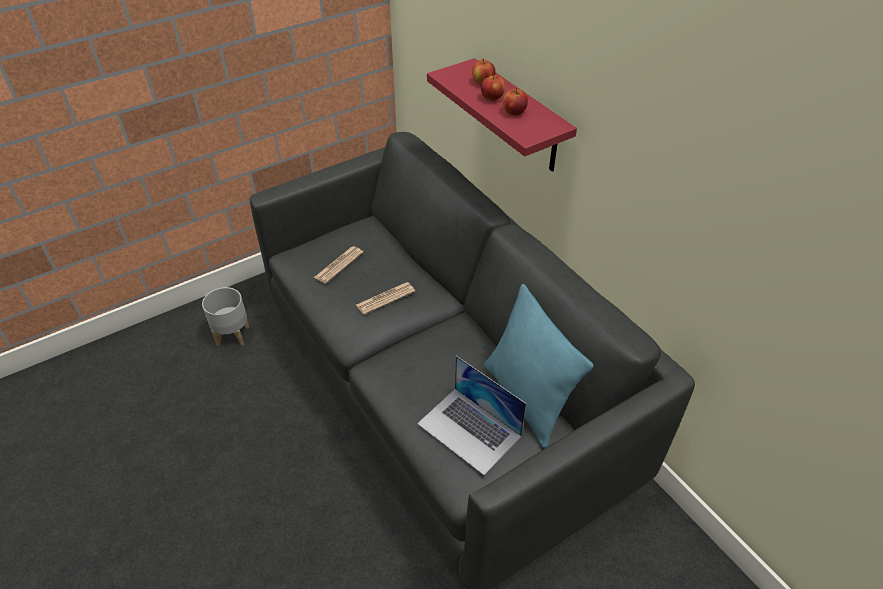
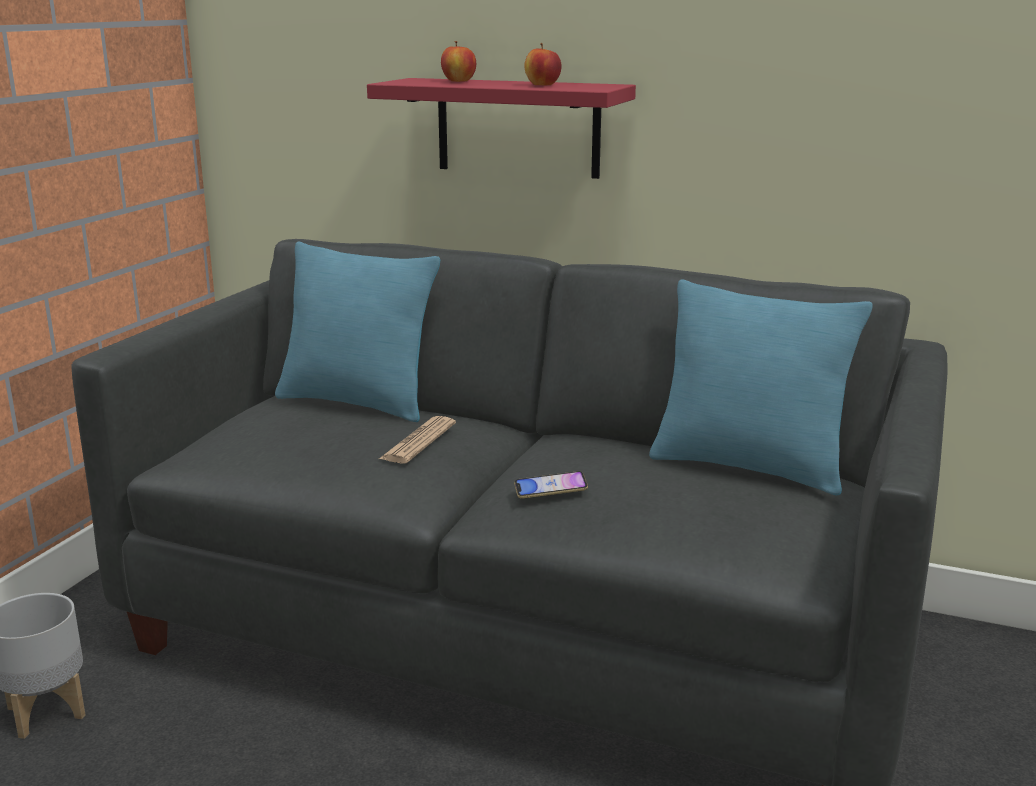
camera: 35 degrees left, 25 degrees down
(339, 265) = (290, 437): newspaper -> none
(395, 246) = (357, 403): none -> turquoise pillow
(408, 367) = (550, 490): none -> phone
(469, 430) = (725, 511): laptop -> none
(492, 98) = (493, 83): apple -> none

